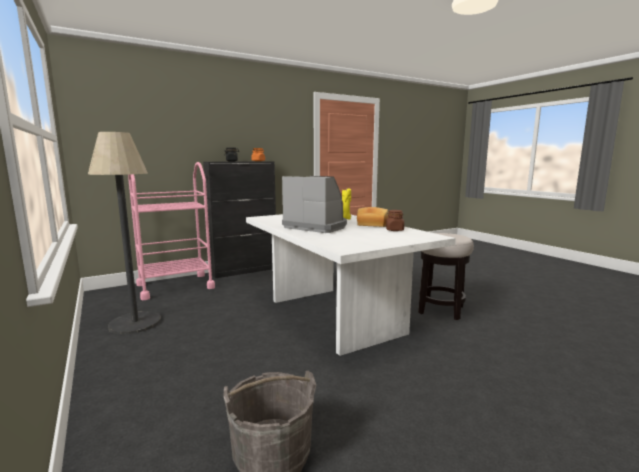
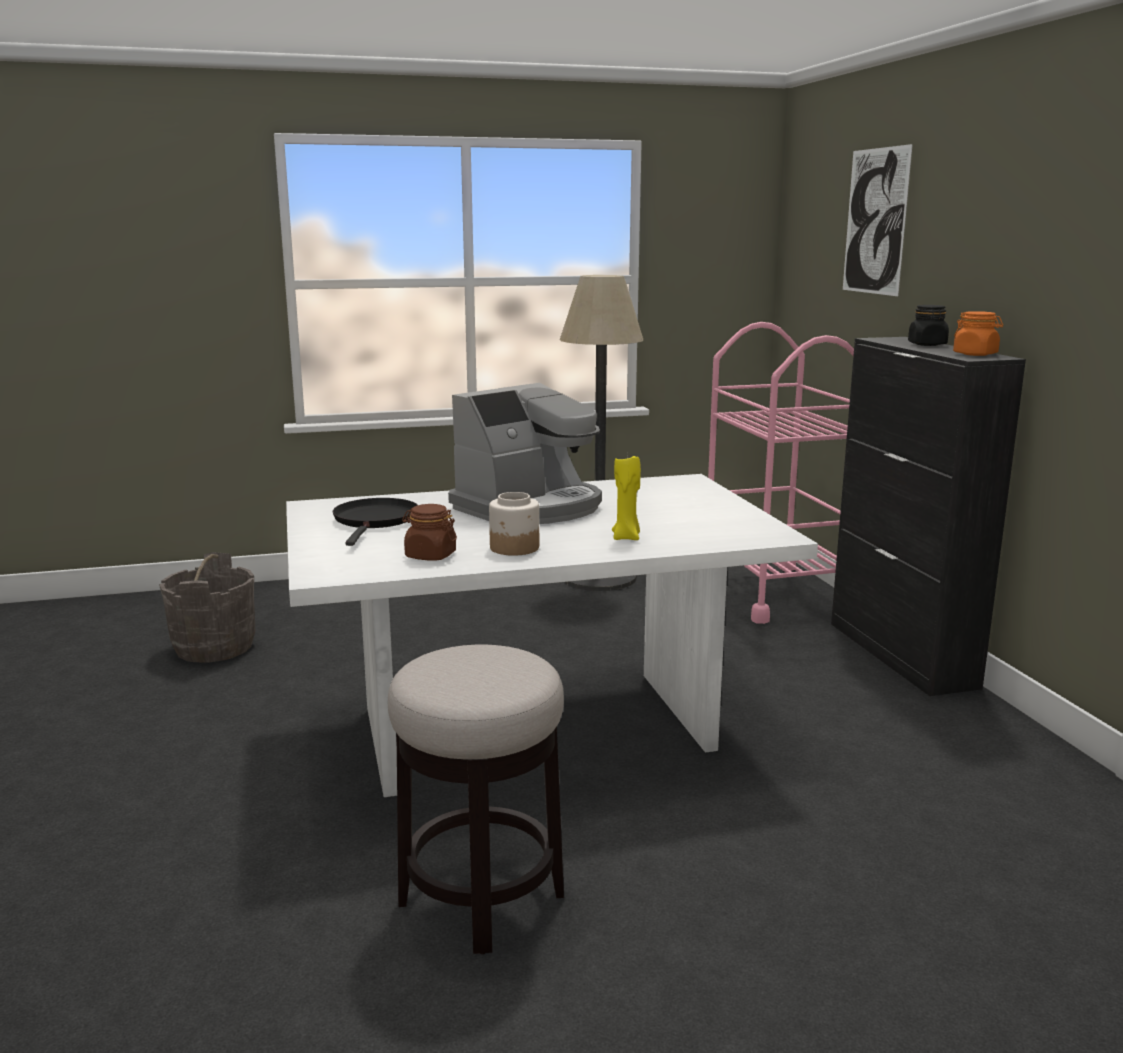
camera: 105 degrees right, 5 degrees up
(167, 116) = (875, 221): none -> picture
(360, 239) = (375, 521): none -> black frying pan
(372, 225) = (514, 548): bread -> jar

